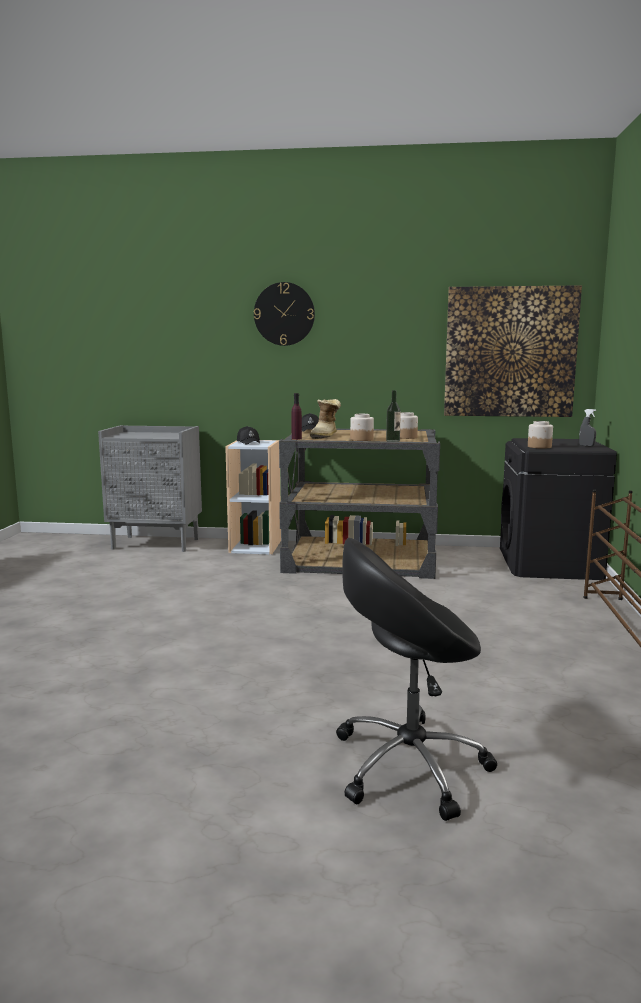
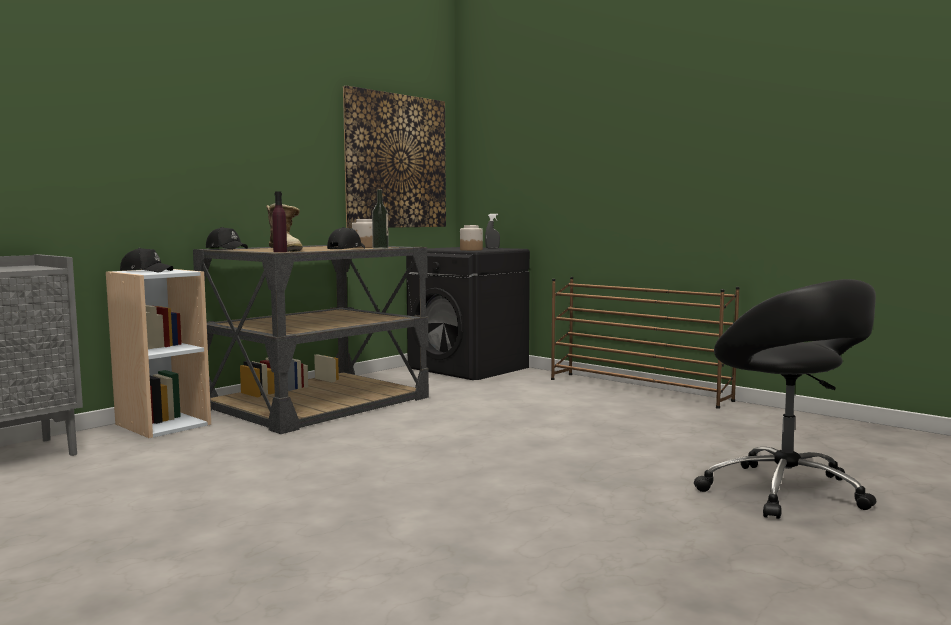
camera: 55 degrees left, 5 degrees down
(284, 314) = (165, 92): wall clock -> none
(361, 439) = (346, 249): jar -> black cap
(405, 766) = (786, 492): black office chair -> black office chair turned 45 degrees counterclockwise

